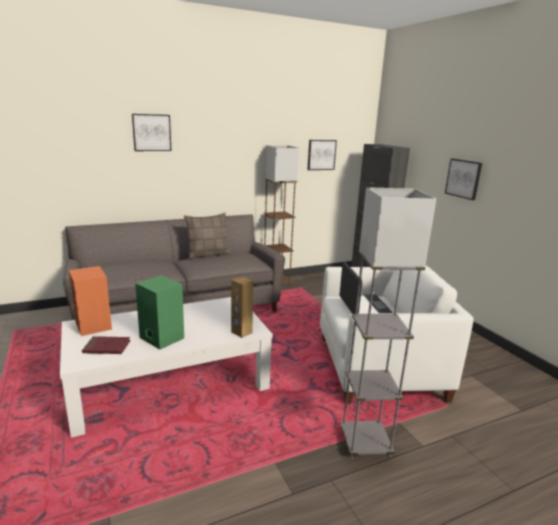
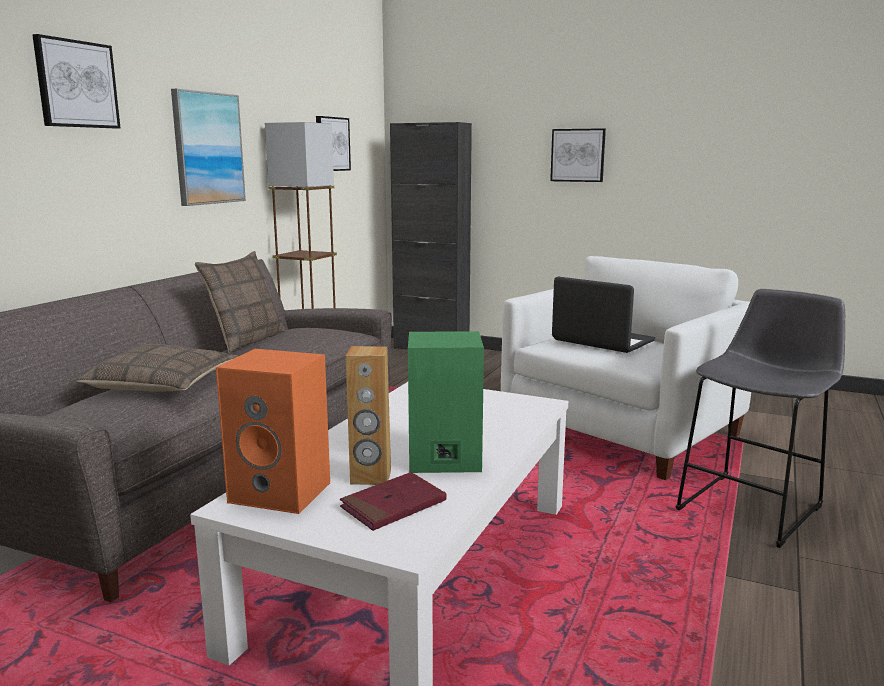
camera: 40 degrees left, 5 degrees down
(139, 267) = (163, 384): none -> pillow
(225, 158) = (208, 148): none -> picture
(241, 332) = (530, 412): brown speaker -> brown speaker (370, 477)
(365, 443) = (754, 506): grey floor lamp -> grey stool

